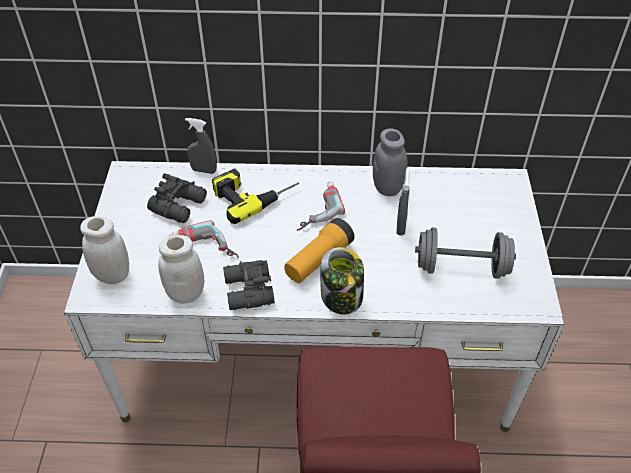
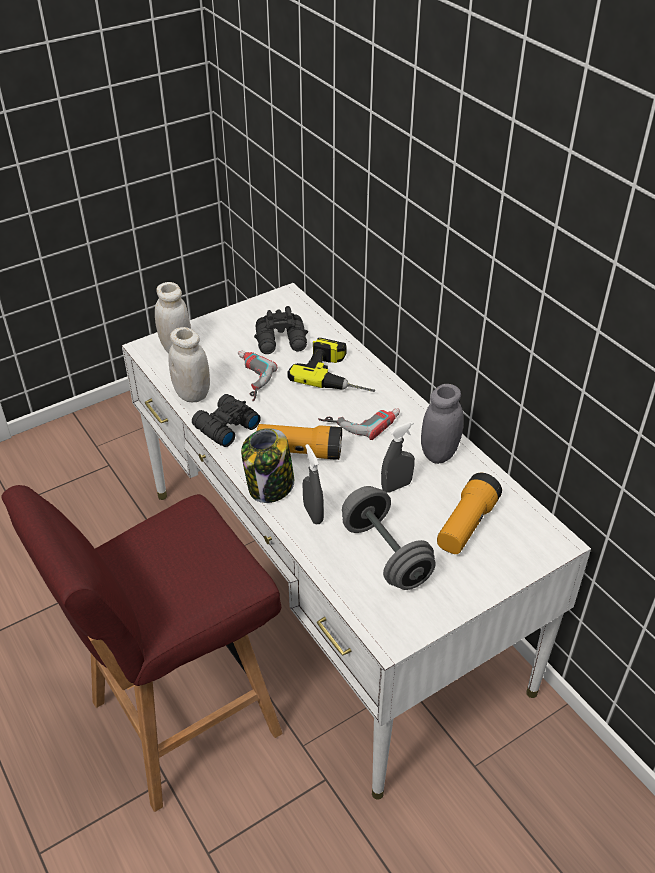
camera: 55 degrees right, 5 degrees down
(204, 170) = (335, 333): grey spray bottle -> grey spray bottle (313, 514)
(465, 212) = (466, 525): none -> flashlight

